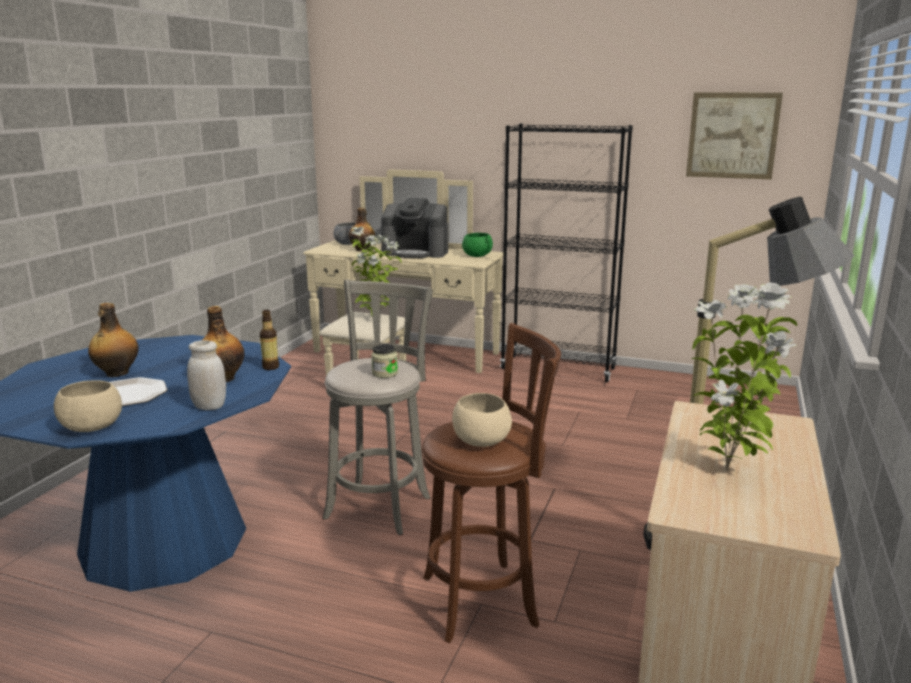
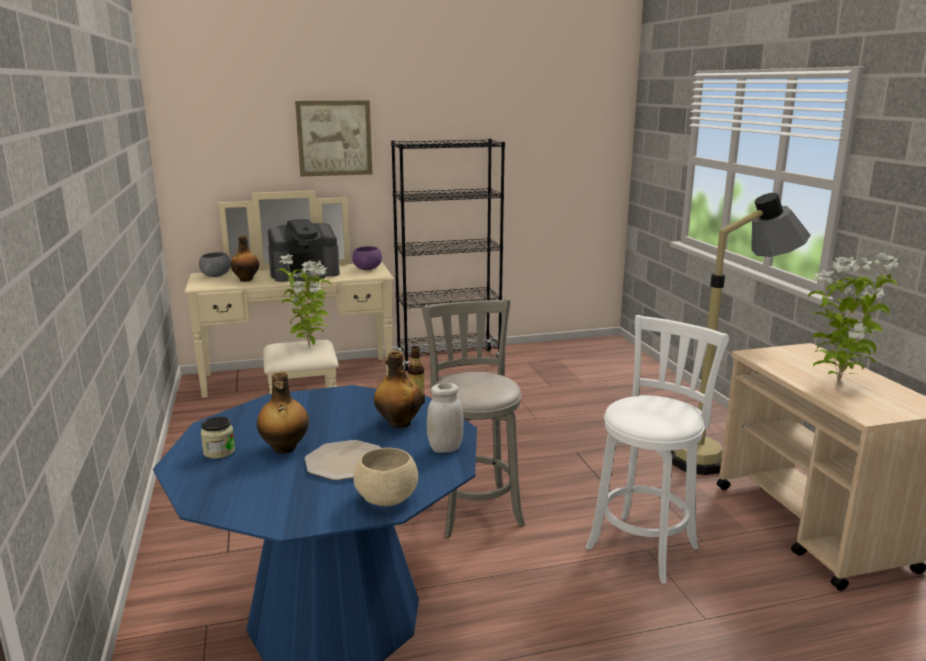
camera: 35 degrees left, 0 degrees up
(385, 373) = (495, 384): jar -> jar (219, 452)
(476, 256) = (367, 269): green bowl -> purple bowl
(481, 441) = (663, 413): beige bowl -> none
(486, 600) = (645, 545): brown stool -> white stool
(732, 135) = (565, 144): picture -> picture (334, 138)

